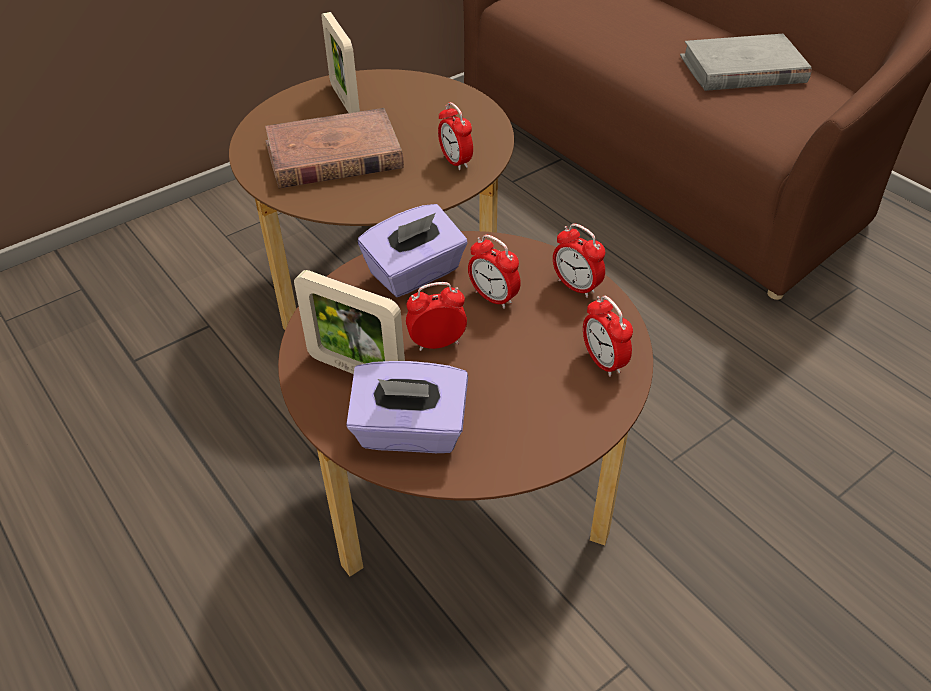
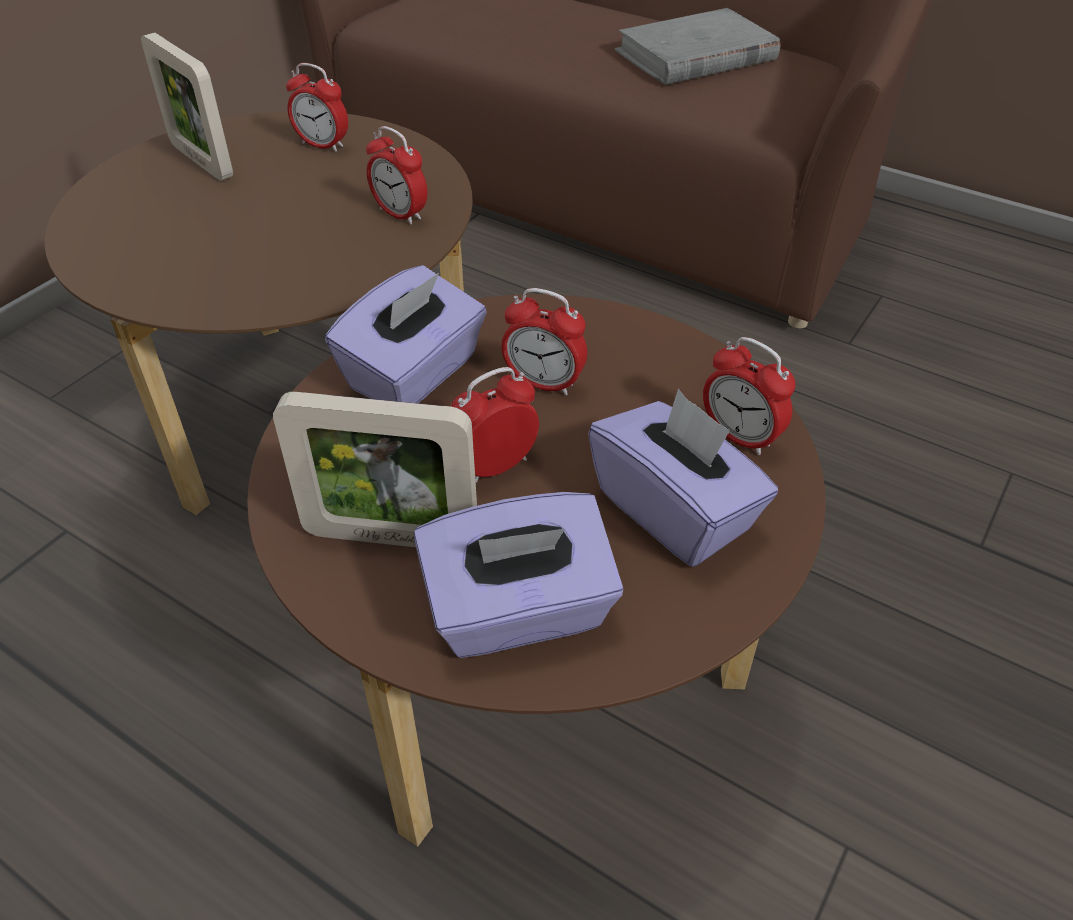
camera: 20 degrees left, 0 degrees up
(333, 156) = (217, 237): brown book -> none
(535, 398) = (675, 511): none -> purple tissue box
(576, 286) = (648, 344): alarm clock -> alarm clock (323, 145)

